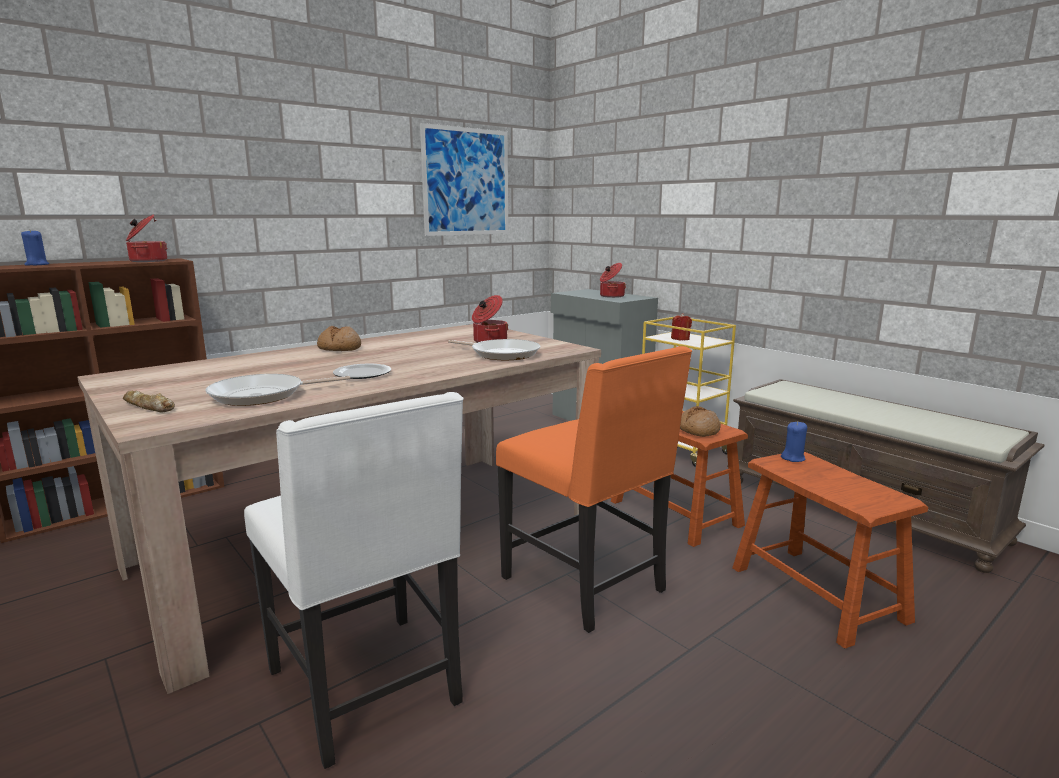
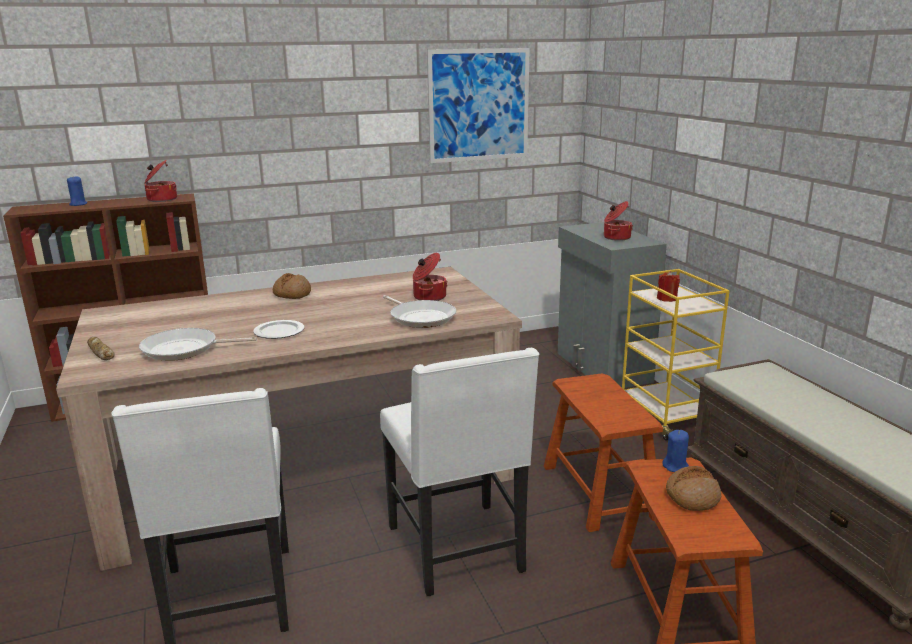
camera: 20 degrees right, 5 degrees up
(587, 585) = (458, 550): orange chair -> white chair
(697, 430) = (610, 415): bread -> bread (692, 496)

